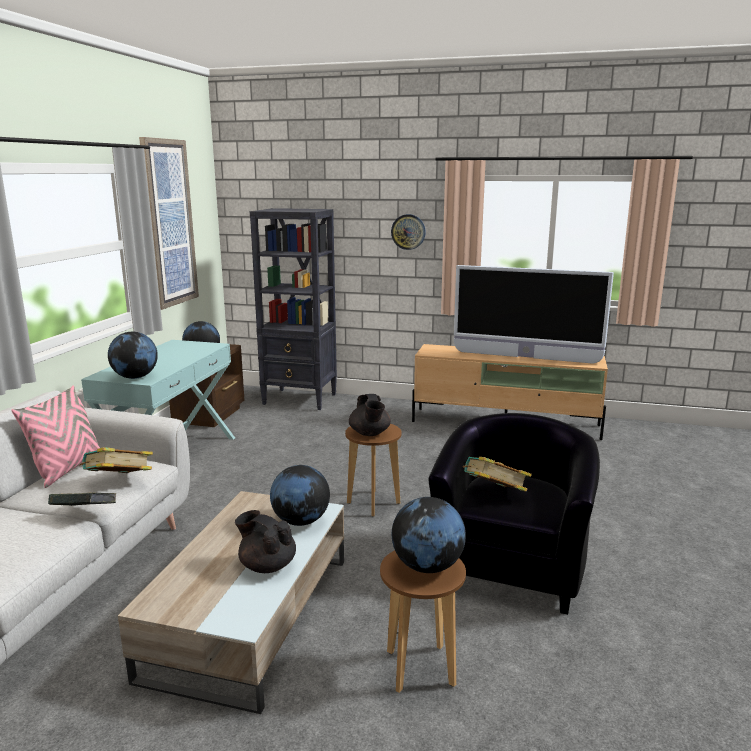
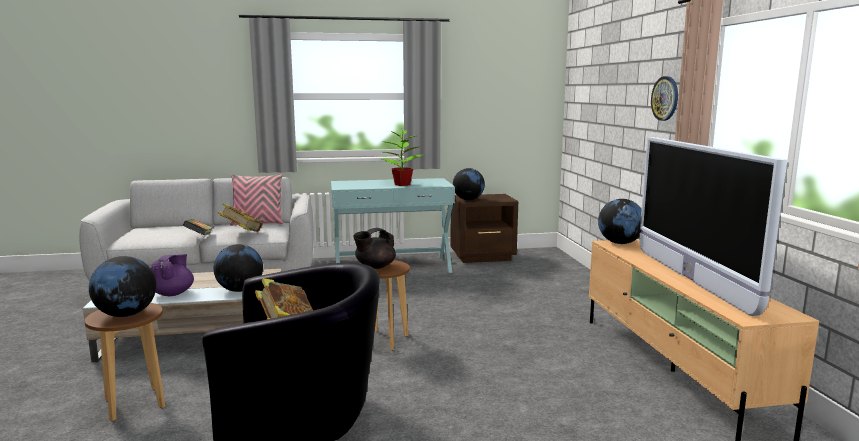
camera: 65 degrees right, 5 degrees down
(135, 377) = (344, 185): globe -> globe (619, 243)
(169, 223) = (481, 85): picture -> none
(179, 357) = (401, 184): none -> potted plant
(267, 565) = (173, 293): black teapot -> purple teapot
(300, 399) = (564, 272): black bookcase -> none

